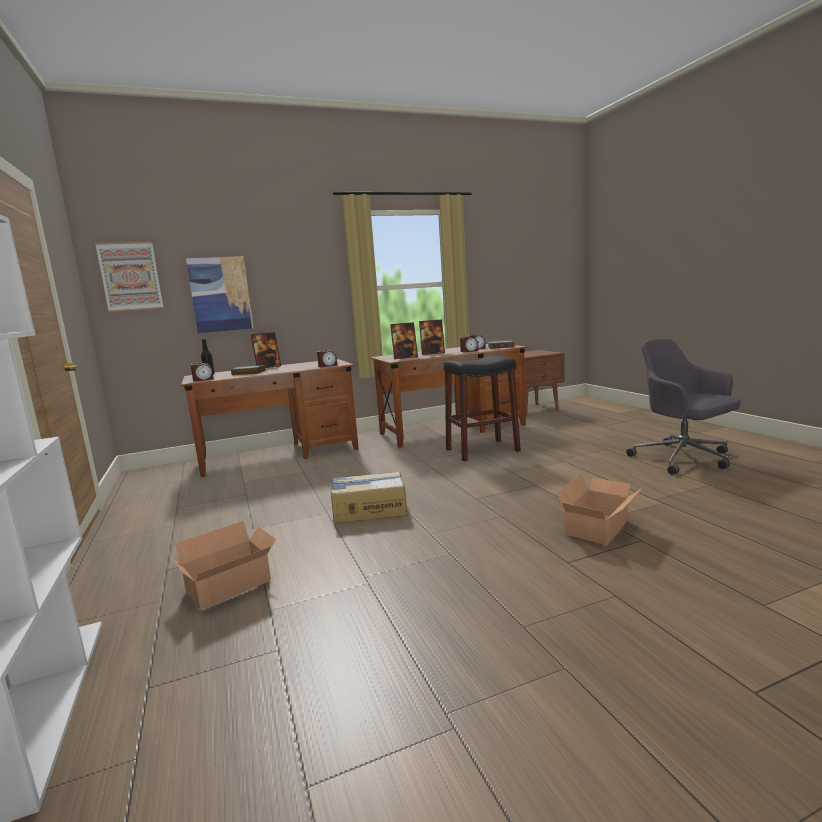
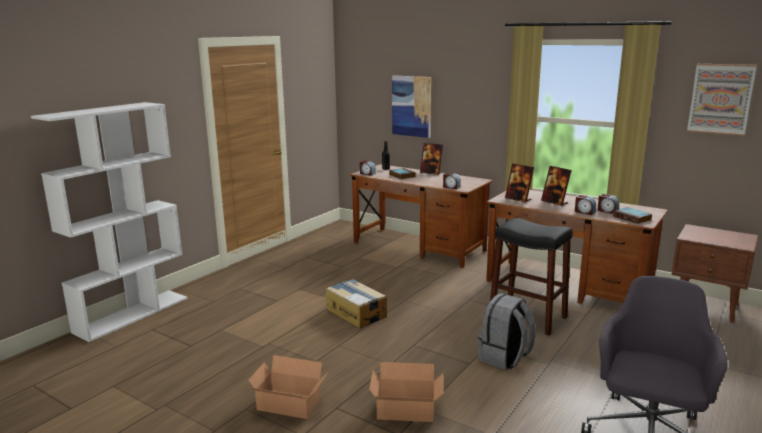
camera: 55 degrees right, 5 degrees up
(130, 276) = (360, 85): picture -> picture (720, 99)
(231, 586) = (235, 311): cardboard box -> cardboard box (289, 405)
(540, 471) = (504, 358): none -> grey backpack

